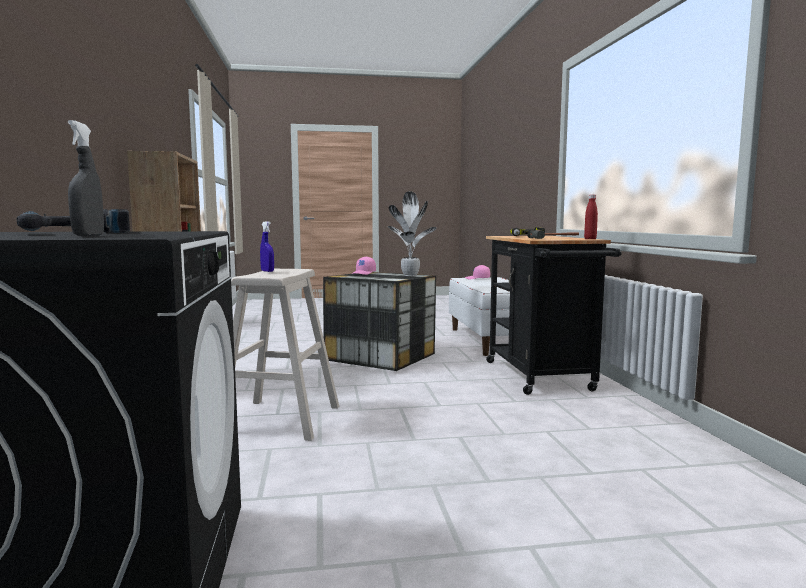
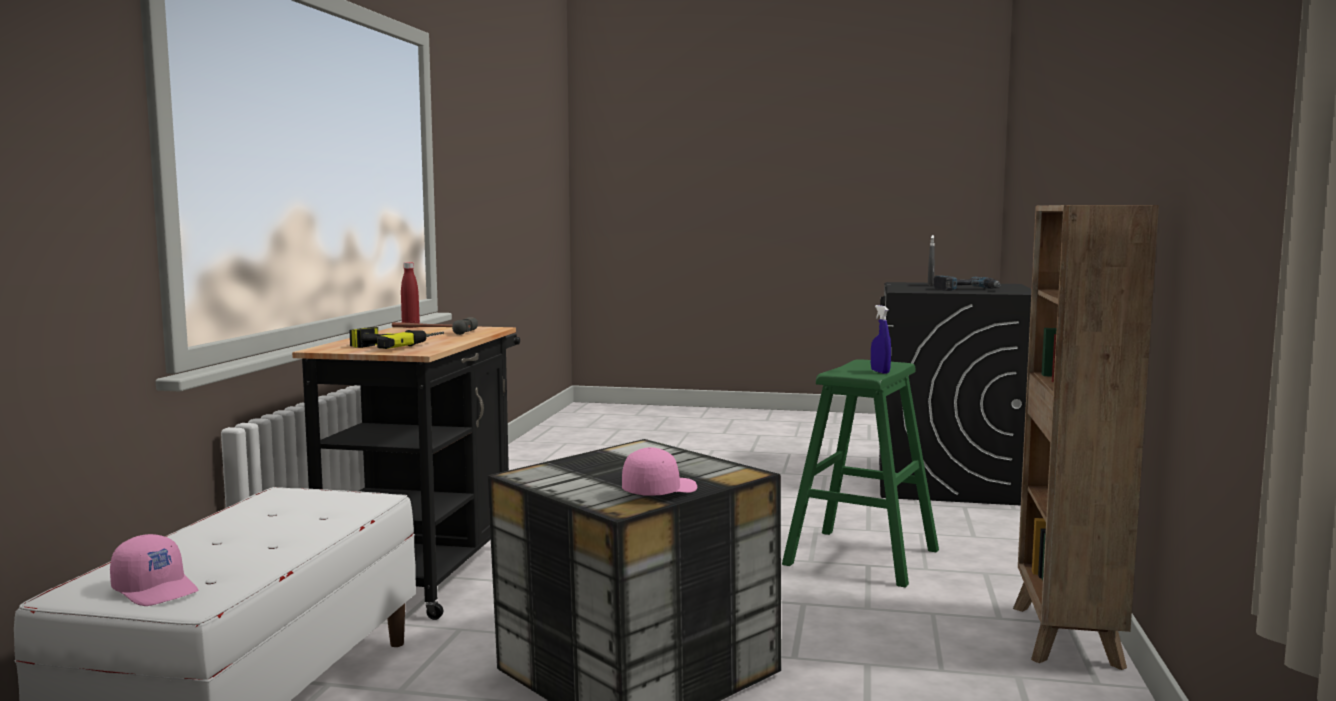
camera: 160 degrees left, 0 degrees up
(280, 419) = (862, 557): beige stool -> green stool
(410, 275) = (560, 470): potted plant -> none

